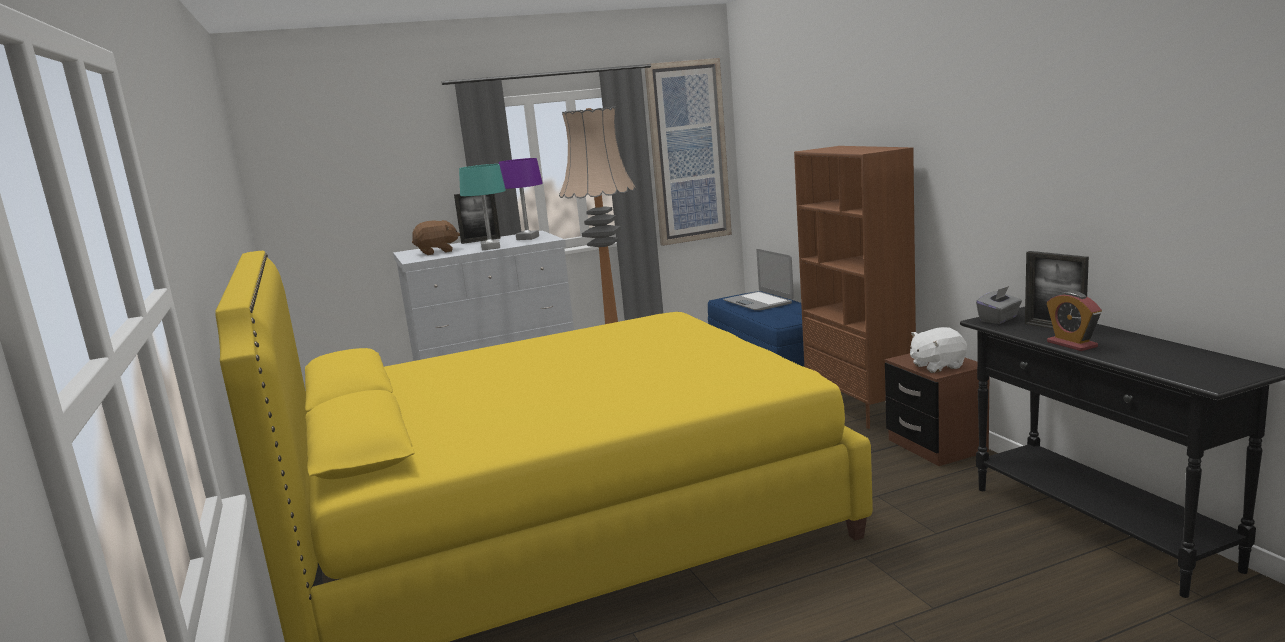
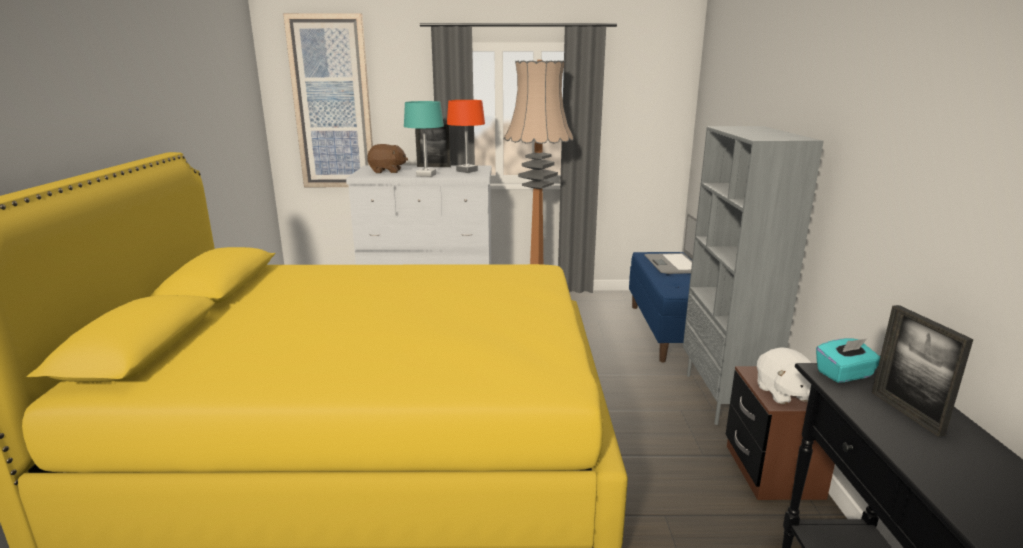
camera: 20 degrees right, 5 degrees up
(527, 238) = (467, 171): purple table lamp -> orange table lamp
(688, 152) = (645, 112): picture -> picture (332, 104)
(860, 409) = (723, 398): brown bookcase -> grey bookcase
(937, 366) = (784, 393): white plush toy -> white plush toy turned 105 degrees counterclockwise
(999, 319) = (844, 374): grey tissue box -> turquoise tissue box
(1072, 344) = (908, 452): alarm clock -> none

